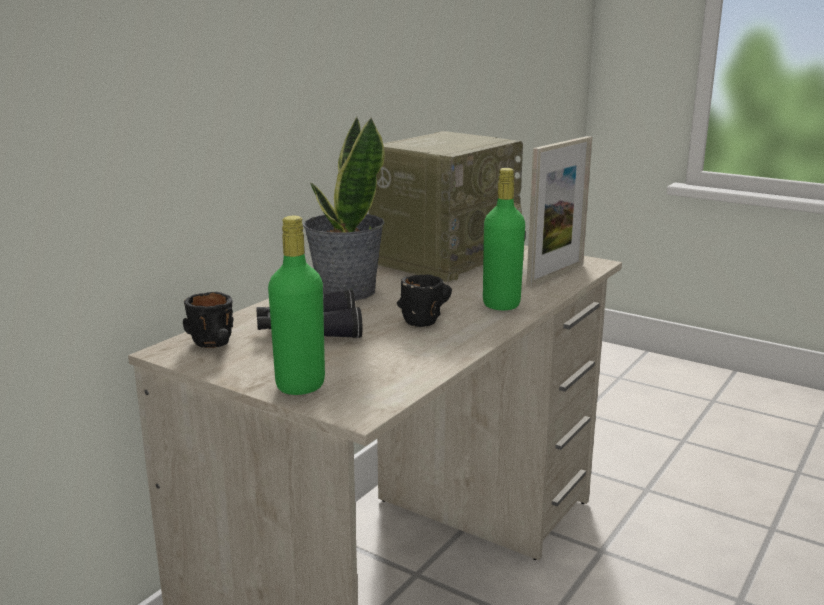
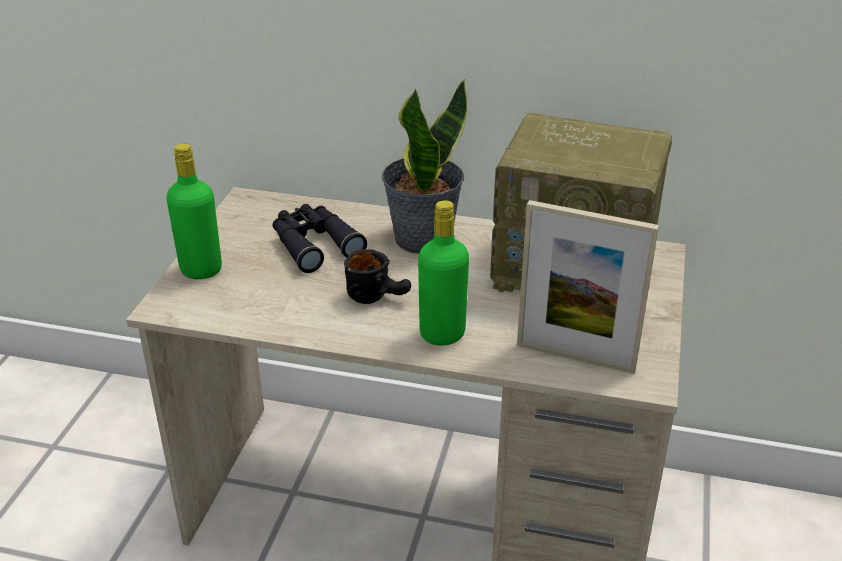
camera: 70 degrees right, 15 degrees up
(218, 346) = (262, 215): black mug -> none

